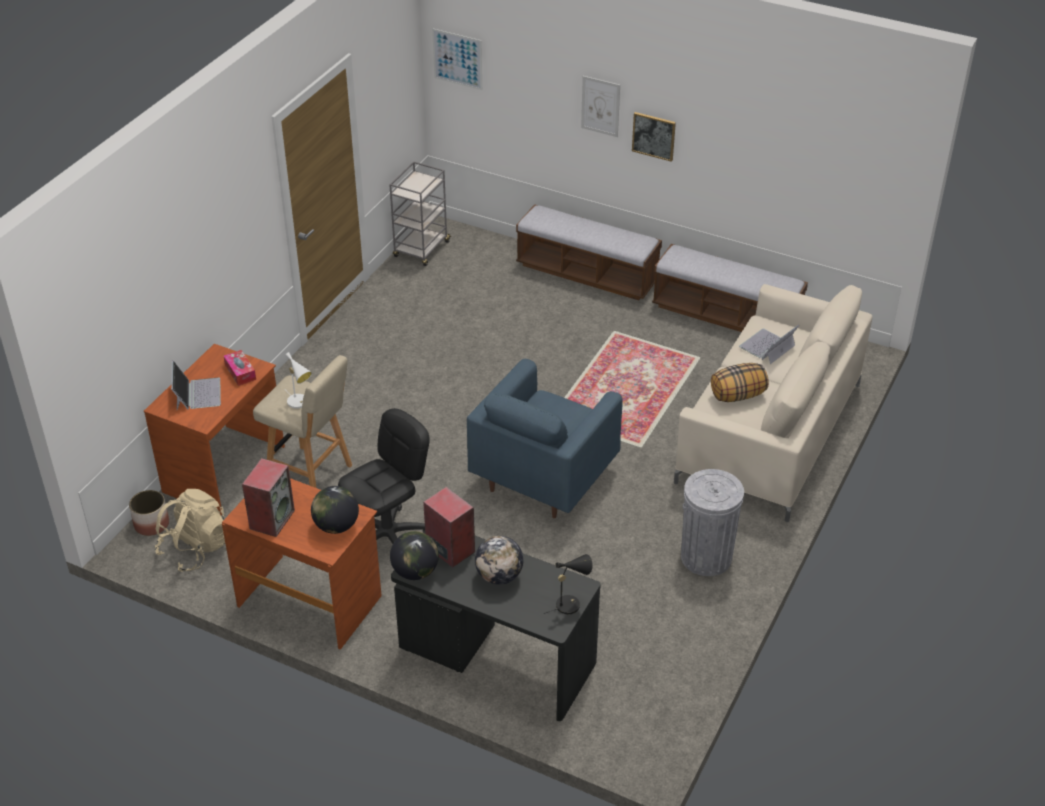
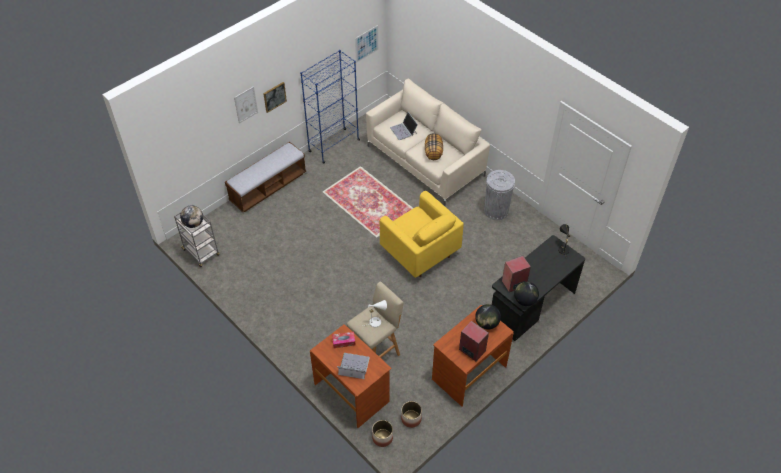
camera: 70 degrees left, 10 degrees up
(195, 549) = (411, 419): beige backpack -> planter
(388, 537) = (436, 328): black office chair -> none
(457, 59) = (163, 146): picture -> picture (366, 44)
(499, 576) = (538, 269): globe -> globe (193, 223)
(544, 477) = (419, 252): blue armchair -> yellow armchair
(726, 316) = (334, 146): bench -> blue bookcase

